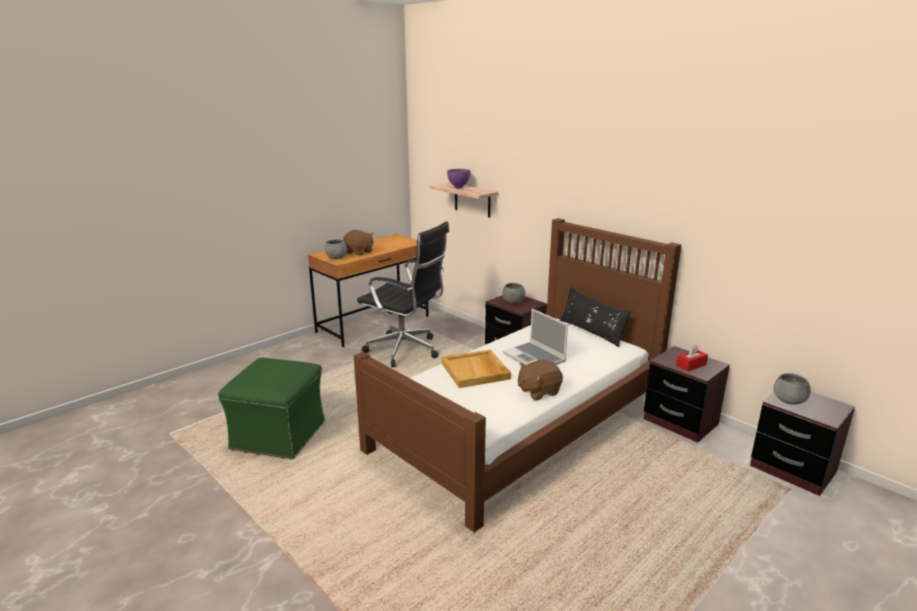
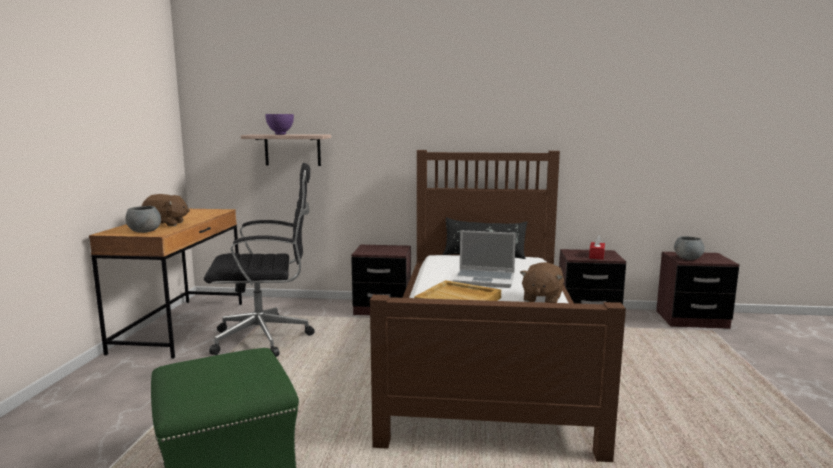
camera: 40 degrees left, 10 degrees down
(513, 302) = (378, 250): grey bowl -> none

